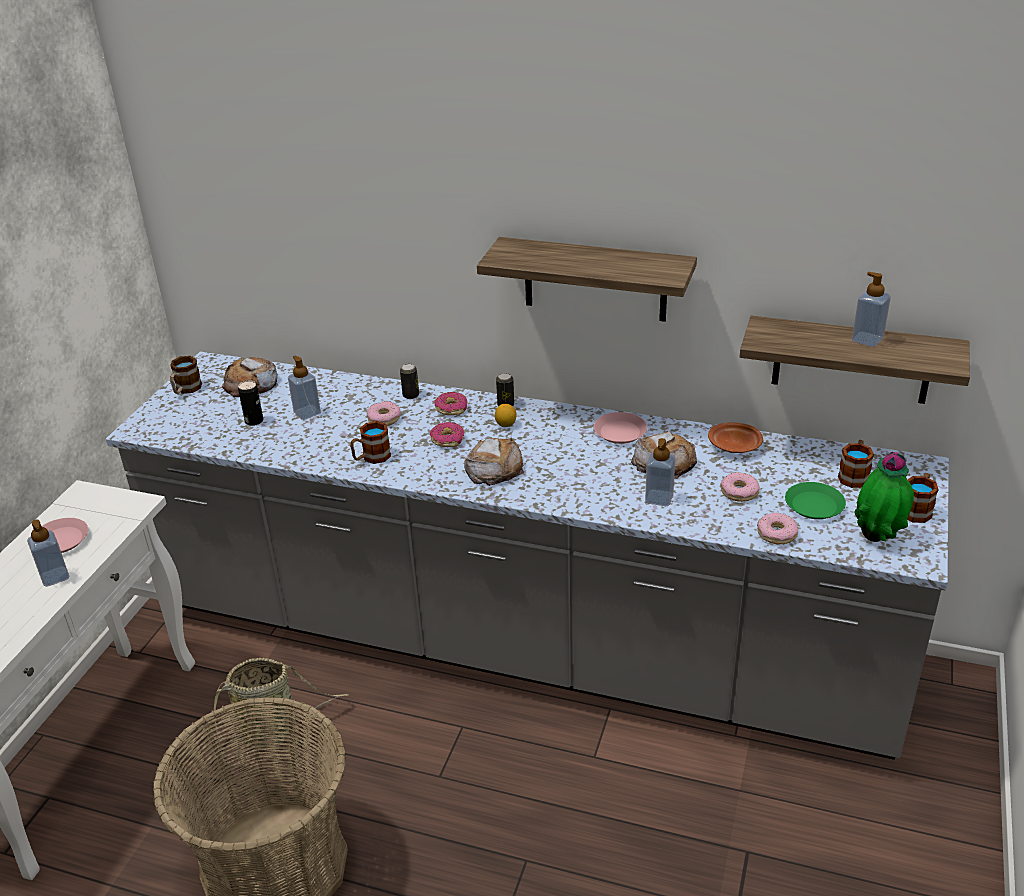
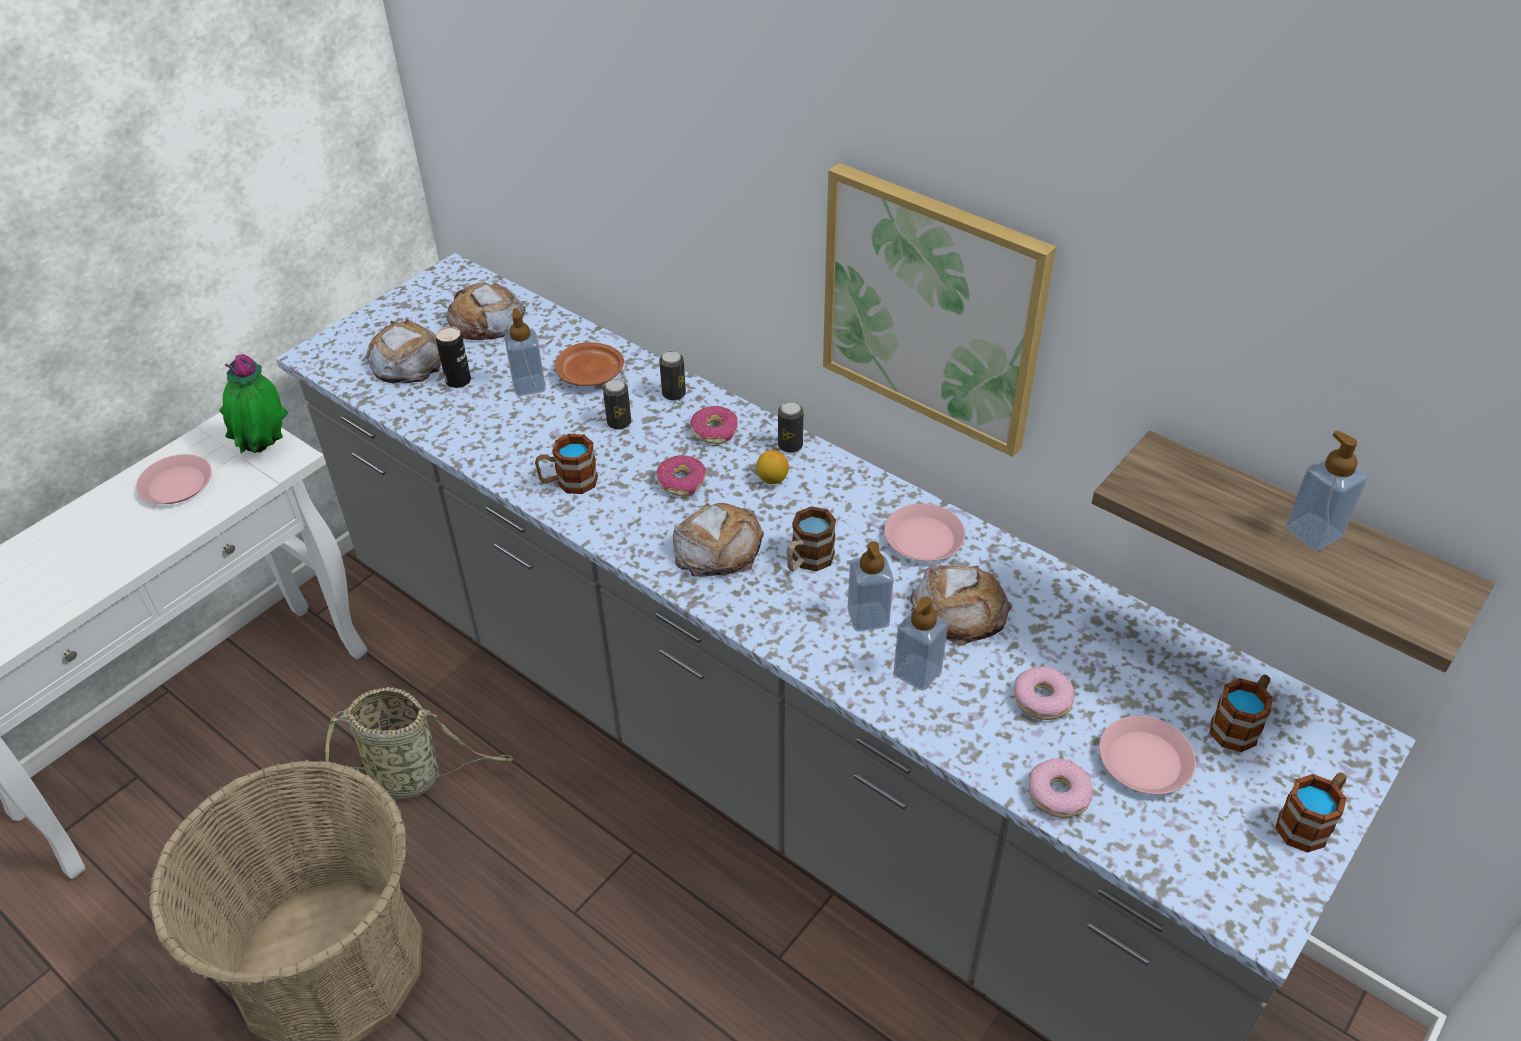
camera: 20 degrees right, 10 degrees up
(55, 577) = (142, 537): soap dispenser -> soap dispenser (868, 617)
(186, 390) = (405, 309): mug -> mug (807, 561)
(207, 418) = (406, 361): none -> bread
(384, 418) = (619, 422): donut -> can
(595, 279) = (932, 308): shelf -> picture
(735, 446) = (1081, 614): brown plate -> brown plate (591, 375)
(814, 506) = (1144, 761): green plate -> pink plate
(878, 538) = (1214, 856): potted plant -> potted plant (266, 450)

